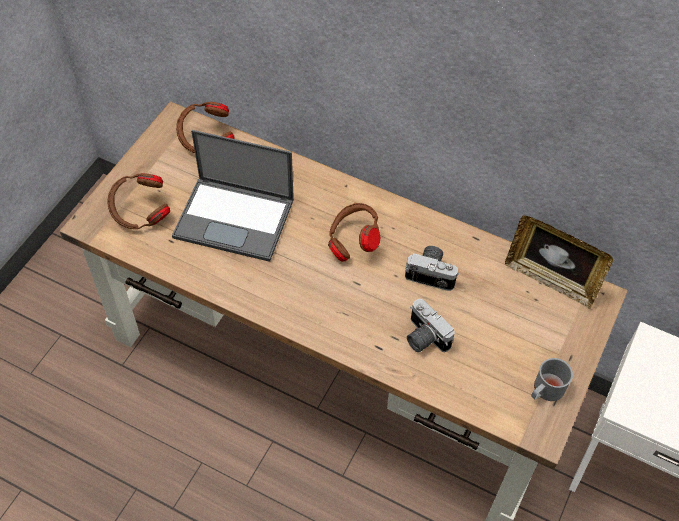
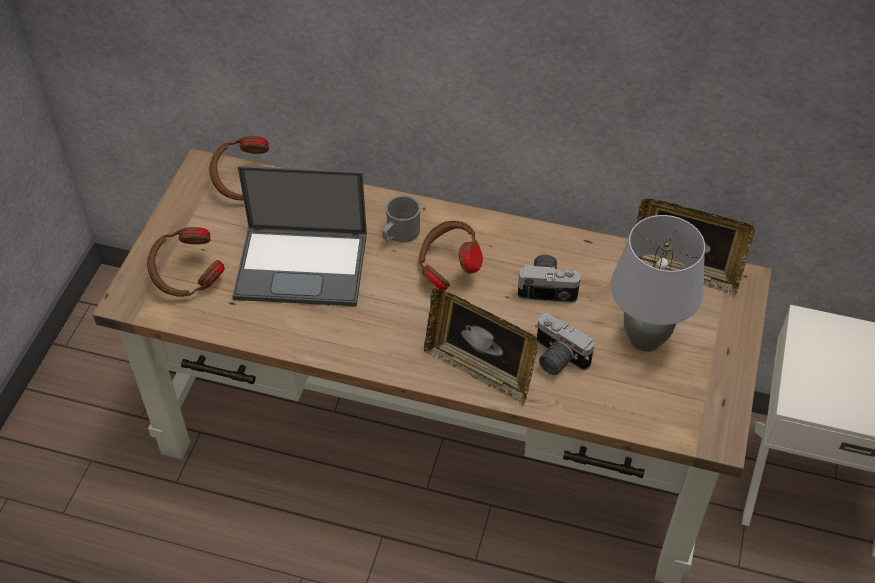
camera: 10 degrees left, 5 degrees down
(357, 335) = (479, 370): none -> picture frame
(502, 334) = (645, 339): none -> grey table lamp
(545, 390) = (709, 391): grey mug -> grey mug (399, 234)

